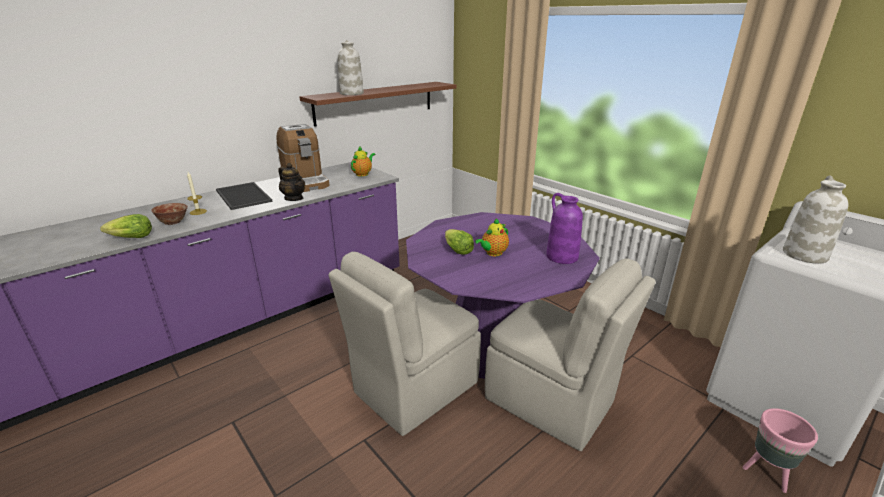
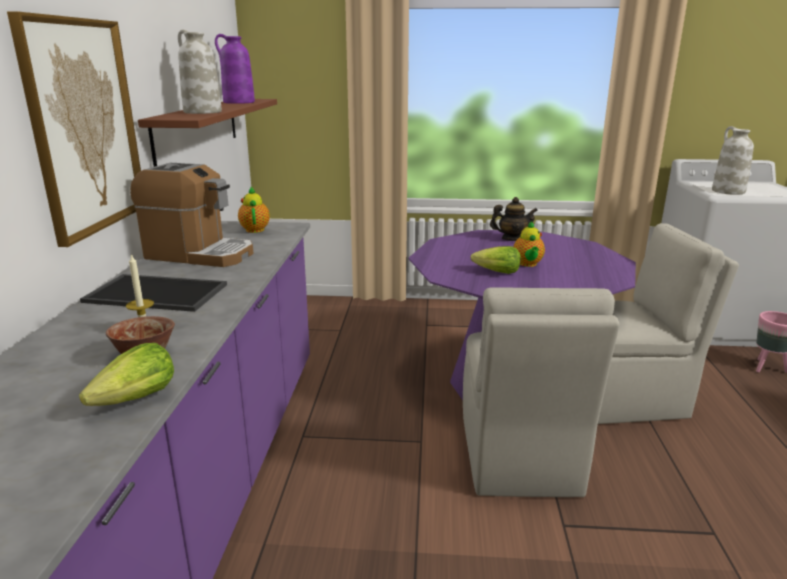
camera: 45 degrees left, 5 degrees down
(243, 100) = (84, 127): none -> picture
(294, 198) = (247, 273): teapot -> teapot (512, 239)
(561, 256) = (575, 249): purple vase -> purple vase (238, 102)

